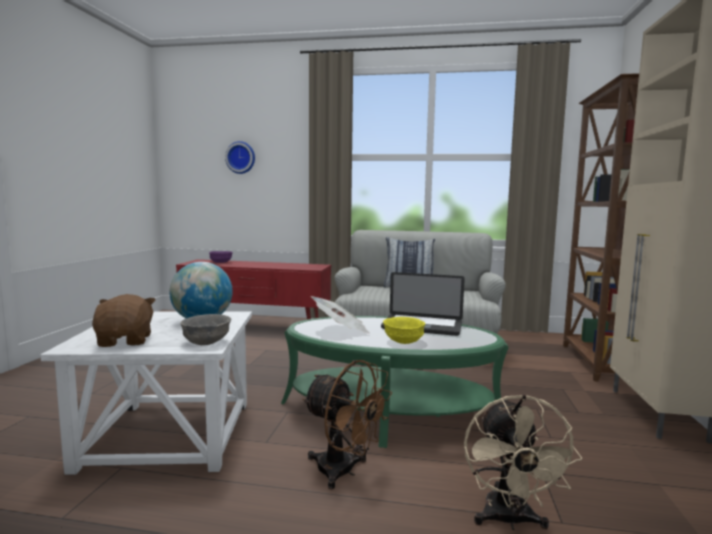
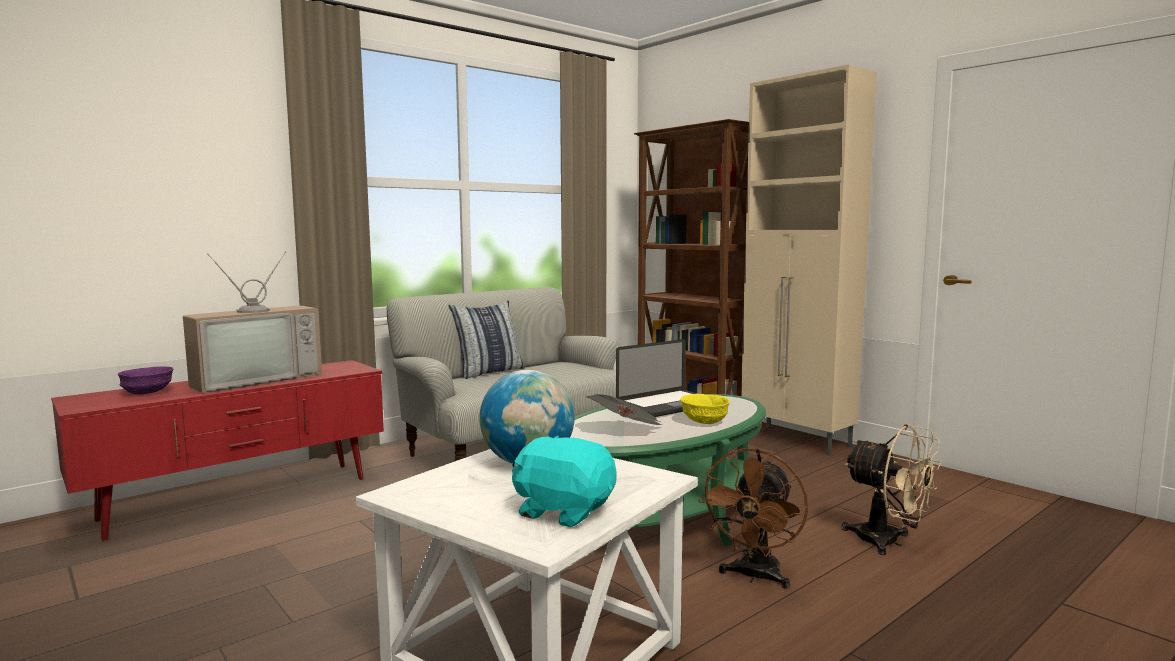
camera: 50 degrees left, 0 degrees up
(126, 341) = (563, 511): brown plush toy -> turquoise plush toy
(207, 342) = (642, 475): grey bowl -> none
(241, 157) = (127, 172): wall clock -> none
(266, 264) = (255, 379): none -> television
(344, 472) = (754, 577): brown fan -> brown fan turned 135 degrees clockwise

